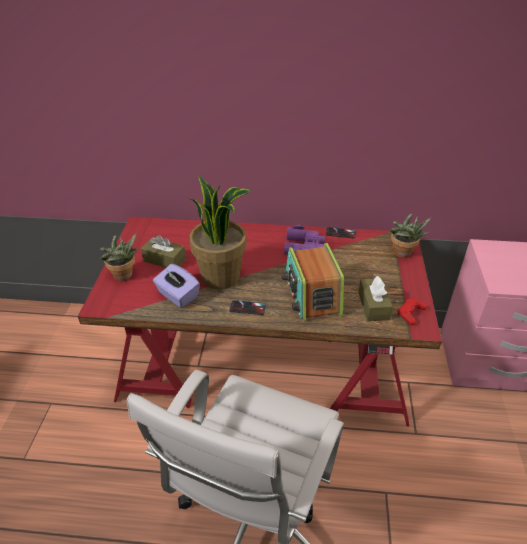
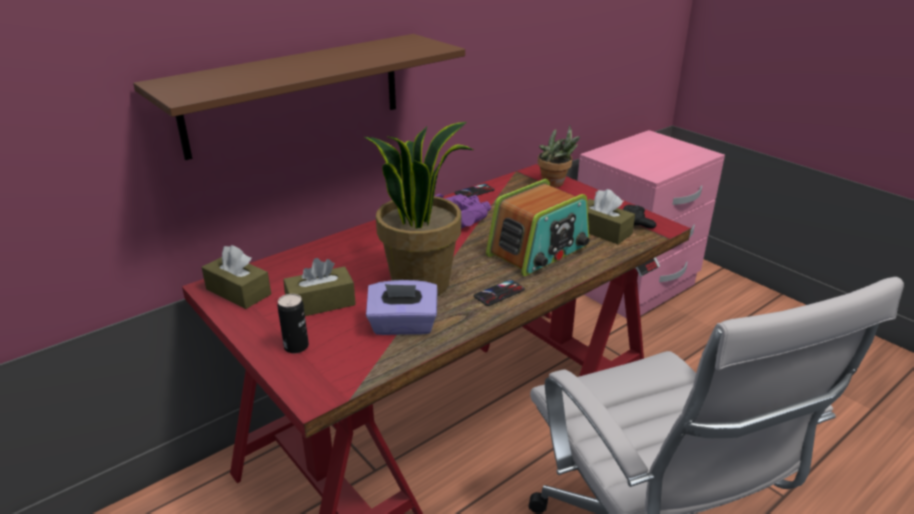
camera: 45 degrees left, 10 degrees down
(124, 277) = (296, 347): potted plant -> can
(144, 233) = (238, 292): none -> brown tissue box
(209, 130) = (294, 94): none -> brown shelf
(311, 295) = (539, 251): radio -> radio turned 75 degrees counterclockwise
(410, 313) = (637, 221): red game controller -> black game controller

